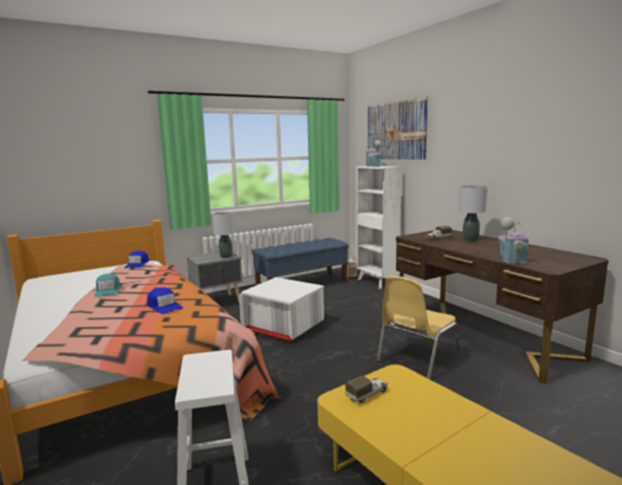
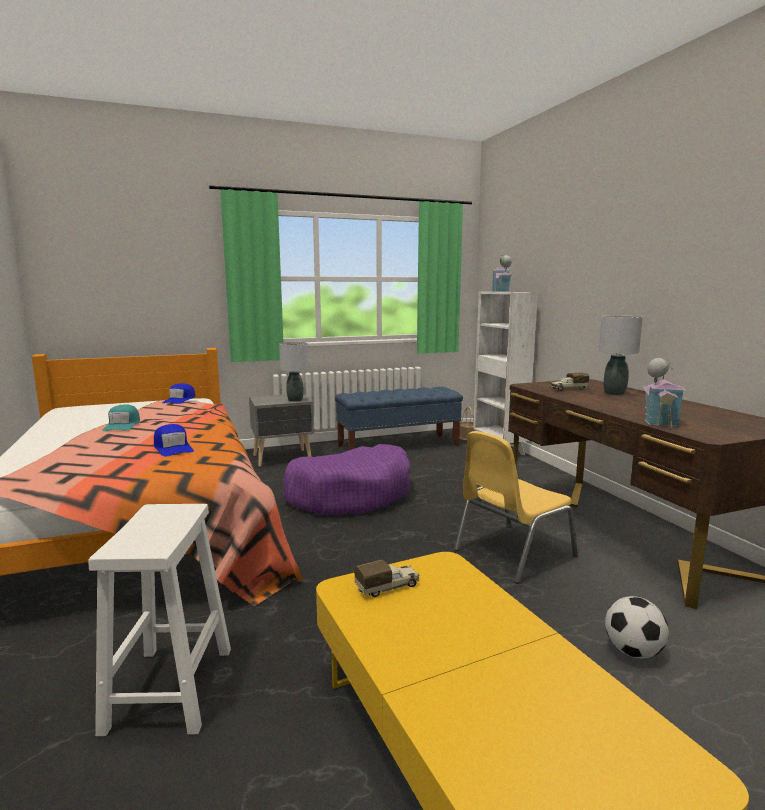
camera: 10 degrees right, 0 degrees up
(283, 327) = (350, 495): white storage box -> purple dog bed
(395, 130) = (534, 243): picture -> none
(518, 417) = (633, 652): none -> football

